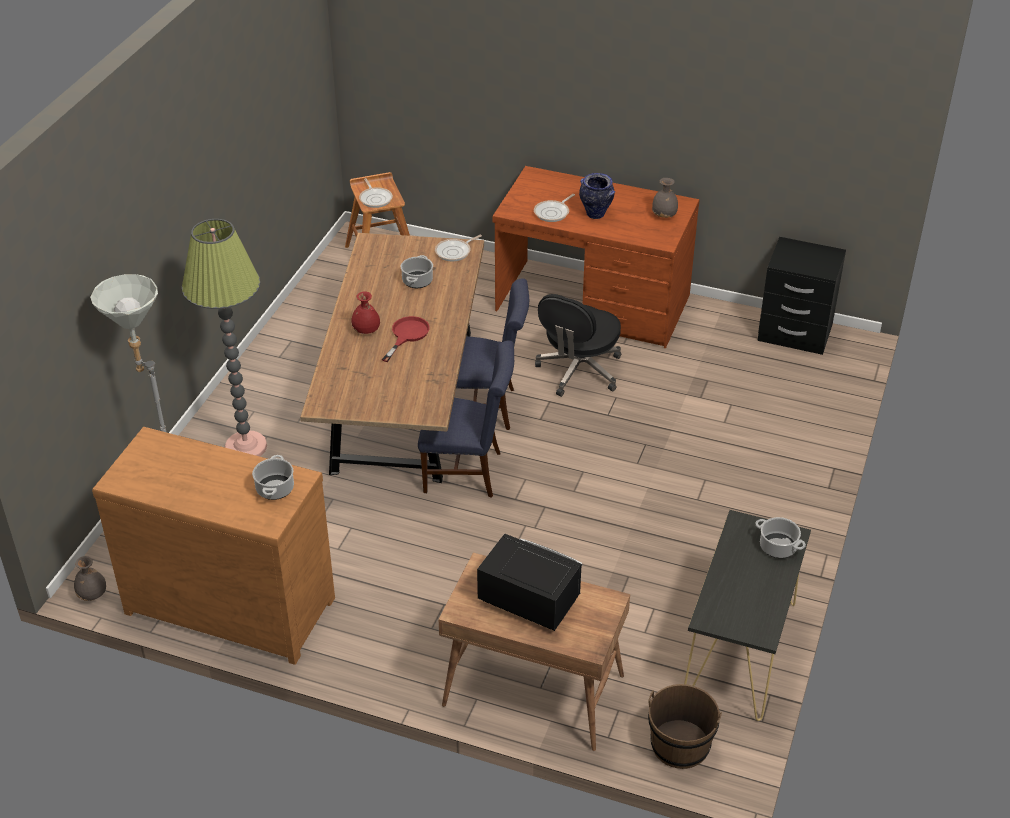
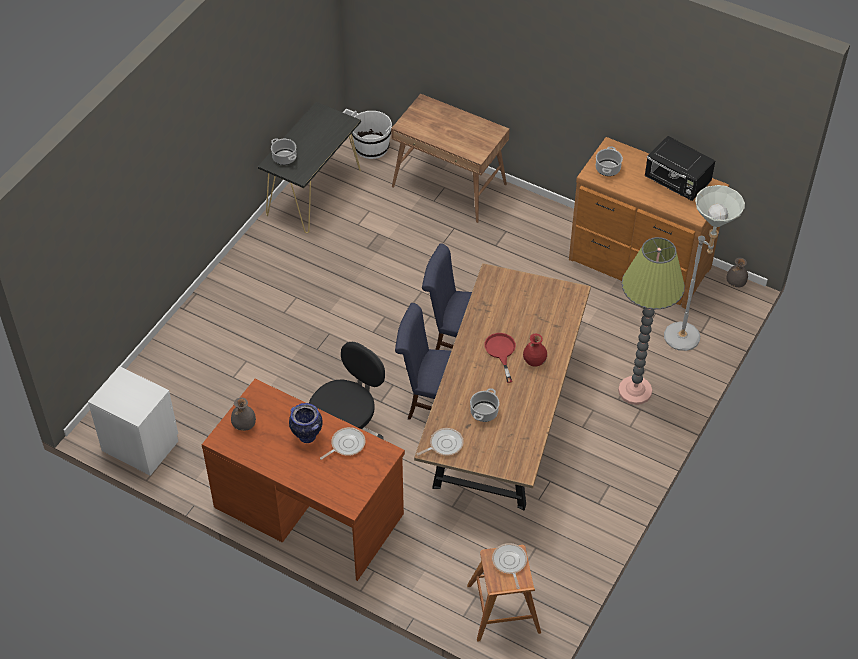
camera: 170 degrees left, 10 degrees up
(407, 335) = (501, 352): red frying pan -> red frying pan turned 135 degrees clockwise
(528, 601) = (453, 131): black microwave -> black microwave (677, 183)
(680, 745) = (371, 147): brown bucket -> white bucket
(794, 333) = (141, 445): black nightstand -> white nightstand

